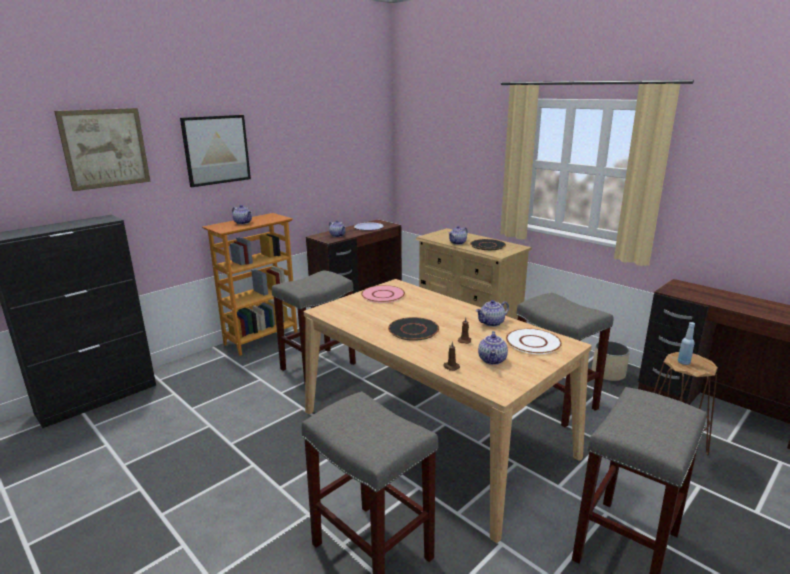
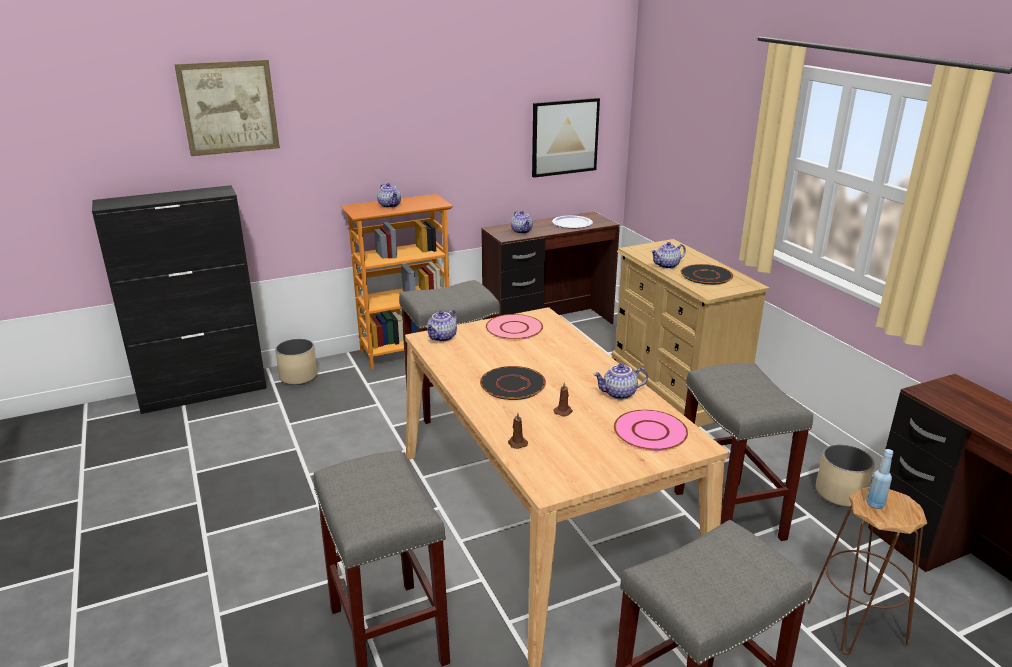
camera: 20 degrees right, 5 degrees up
(180, 371) = (298, 376): none -> beige planter
(216, 150) = (365, 111): picture -> picture (564, 137)
(493, 360) = (576, 445): teapot -> teapot (442, 338)
(533, 342) = (650, 431): white plate -> pink plate

